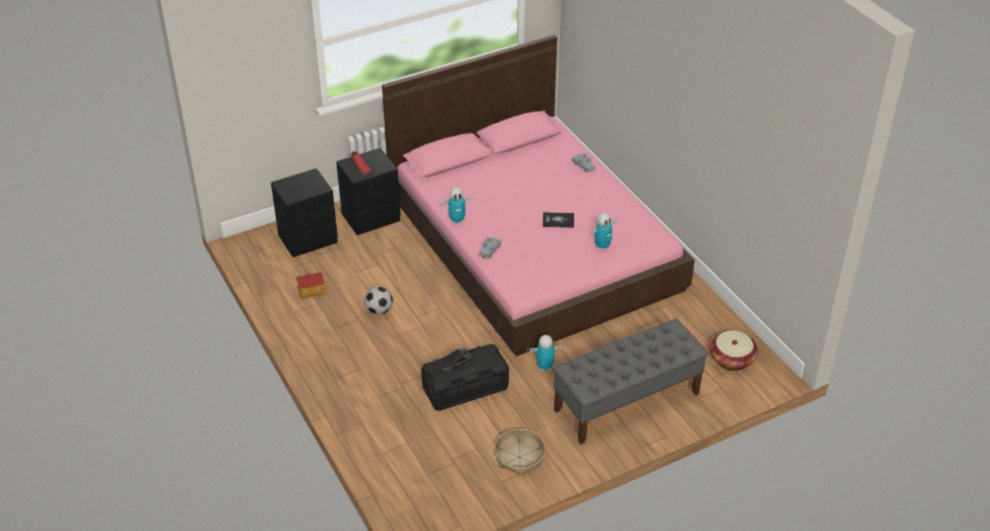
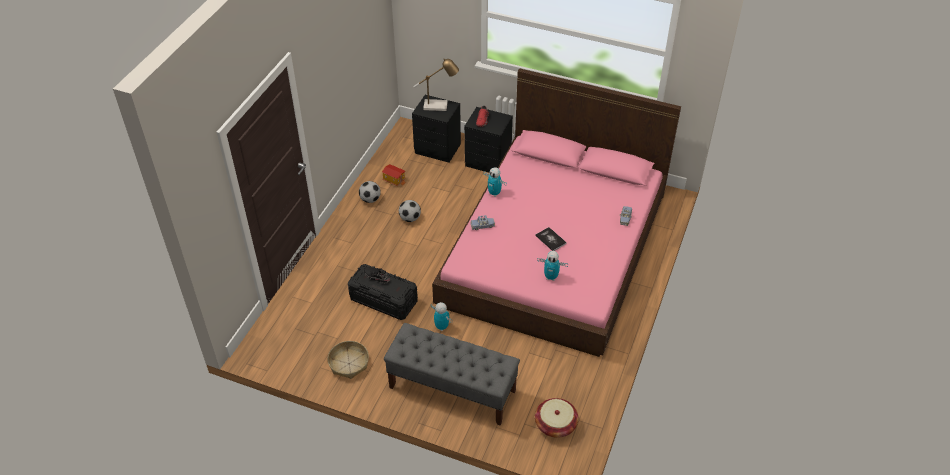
camera: 50 degrees right, 5 degrees up
(301, 182) = (439, 106): none -> table lamp
(316, 323) = (370, 199): none -> football

